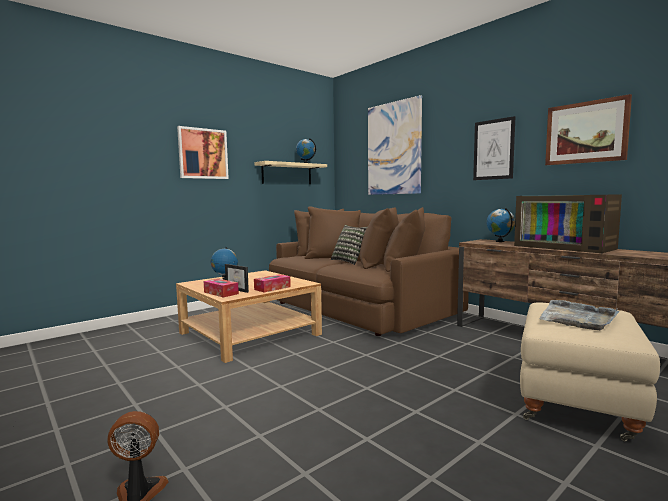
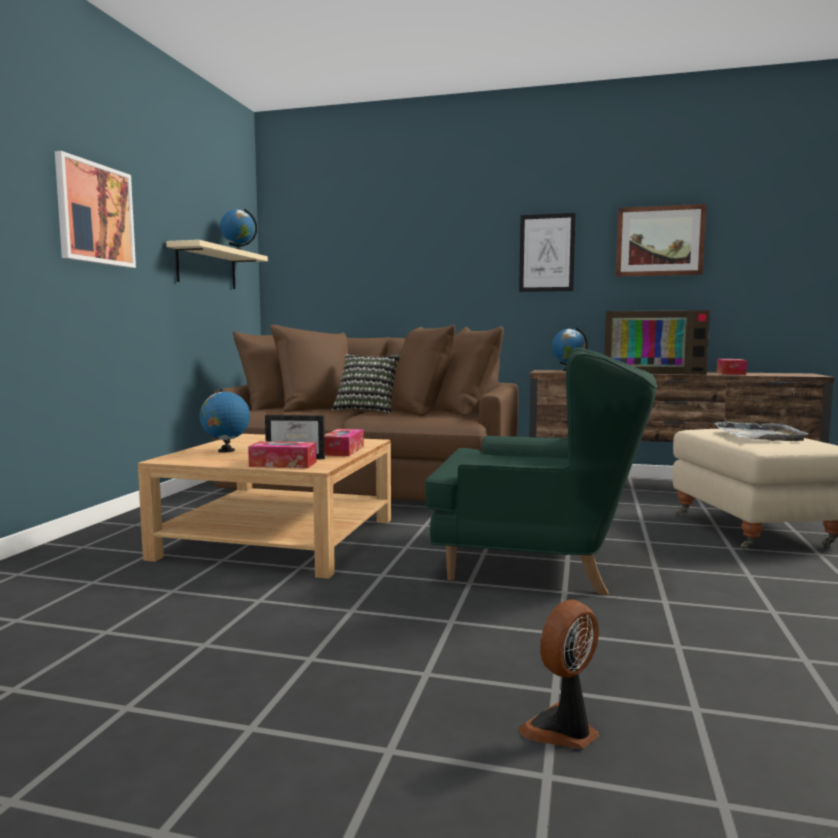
camera: 35 degrees left, 0 degrees up
(347, 382) = (537, 560): none -> green armchair
(394, 148) = (385, 240): picture -> none
(641, 252) = (730, 373): none -> tissue box

